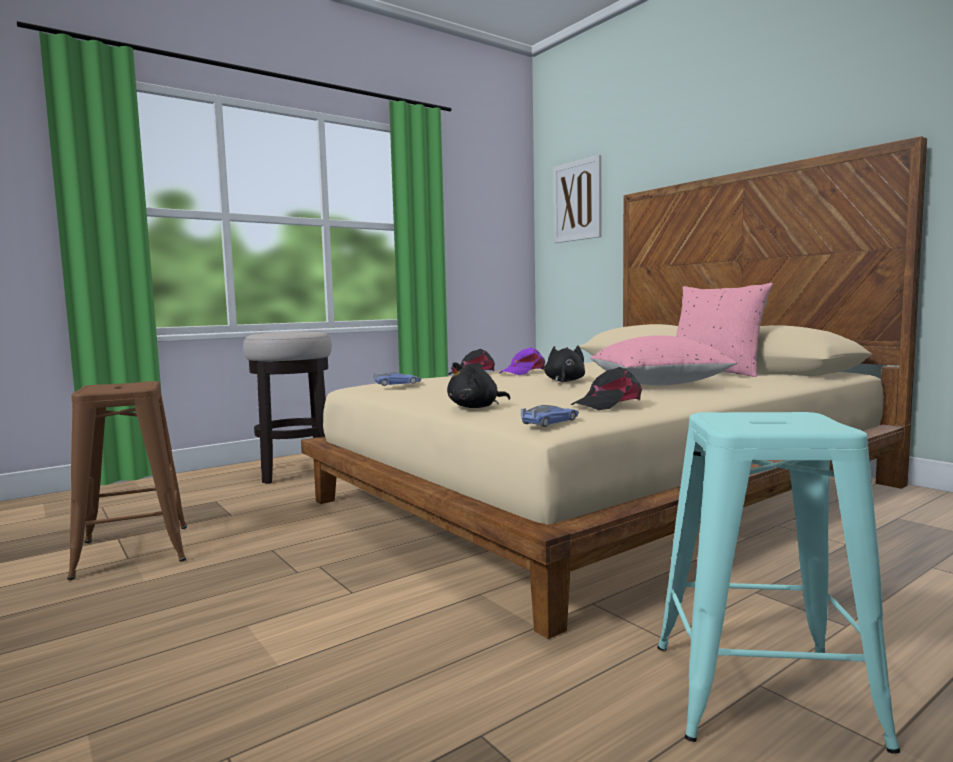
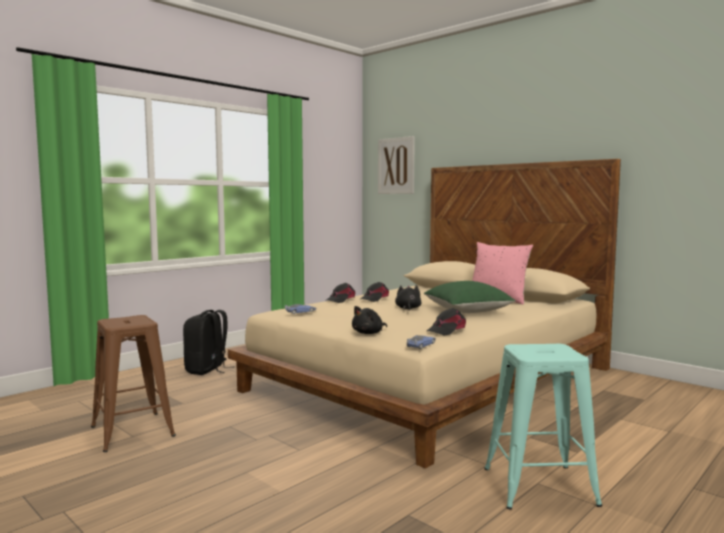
camera: 10 degrees left, 0 degrees up
(295, 473) = (207, 370): stool -> black backpack
(523, 372) = (374, 298): purple cap -> black cap
(658, 384) = (467, 311): pink pillow -> green pillow

